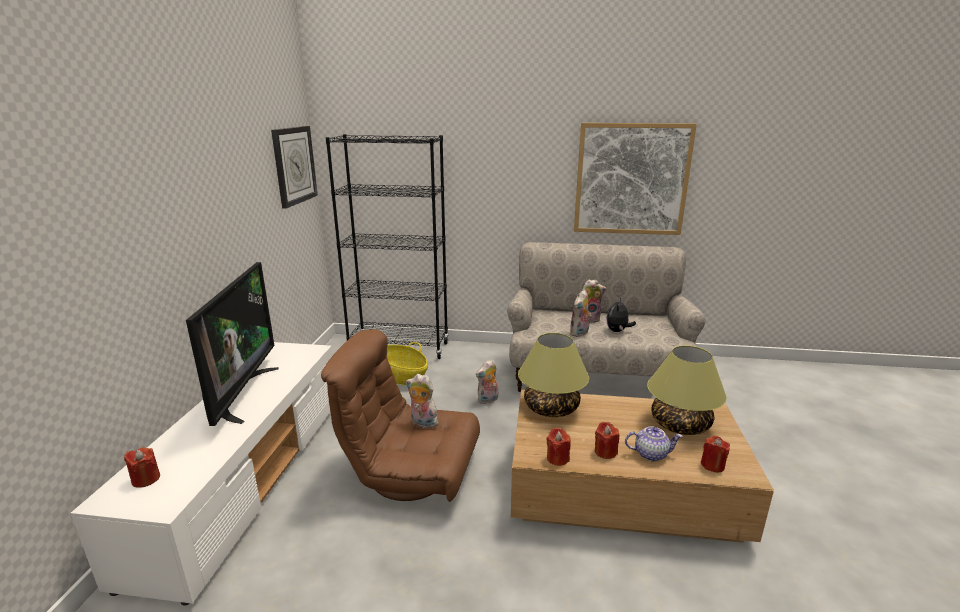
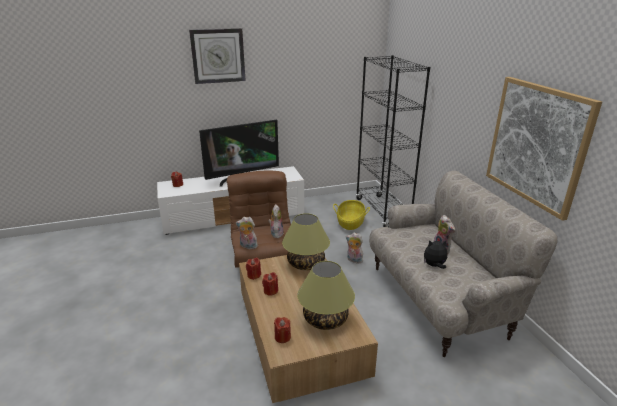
camera: 65 degrees right, 5 degrees up
(294, 165) = (354, 71): wall clock -> wall clock (218, 56)
(580, 333) = (409, 250): plush toy -> plush toy (248, 247)
(651, 454) = (279, 309): teapot -> none

